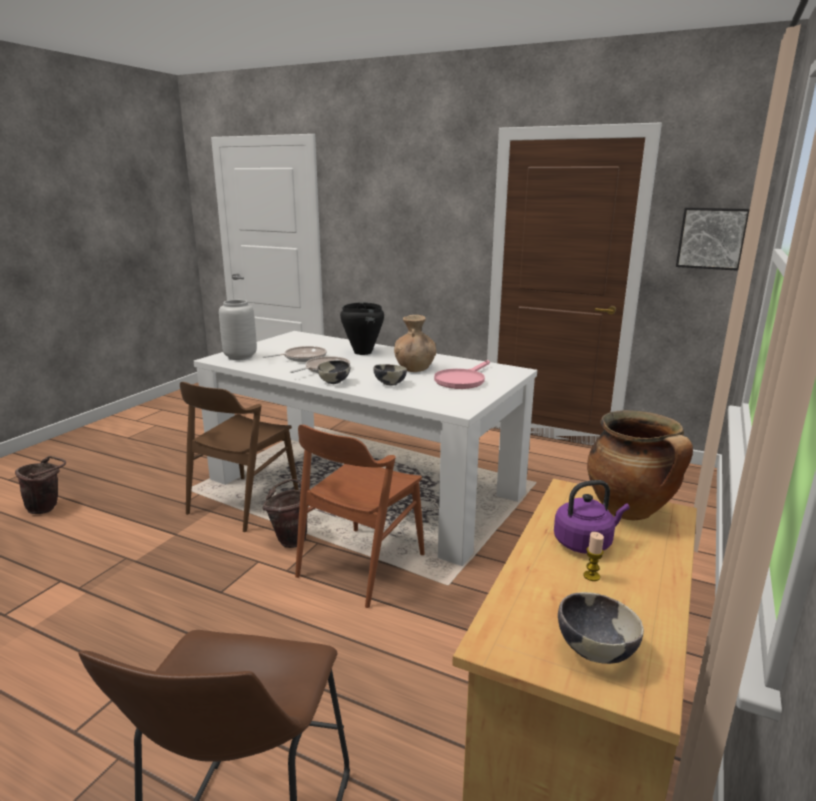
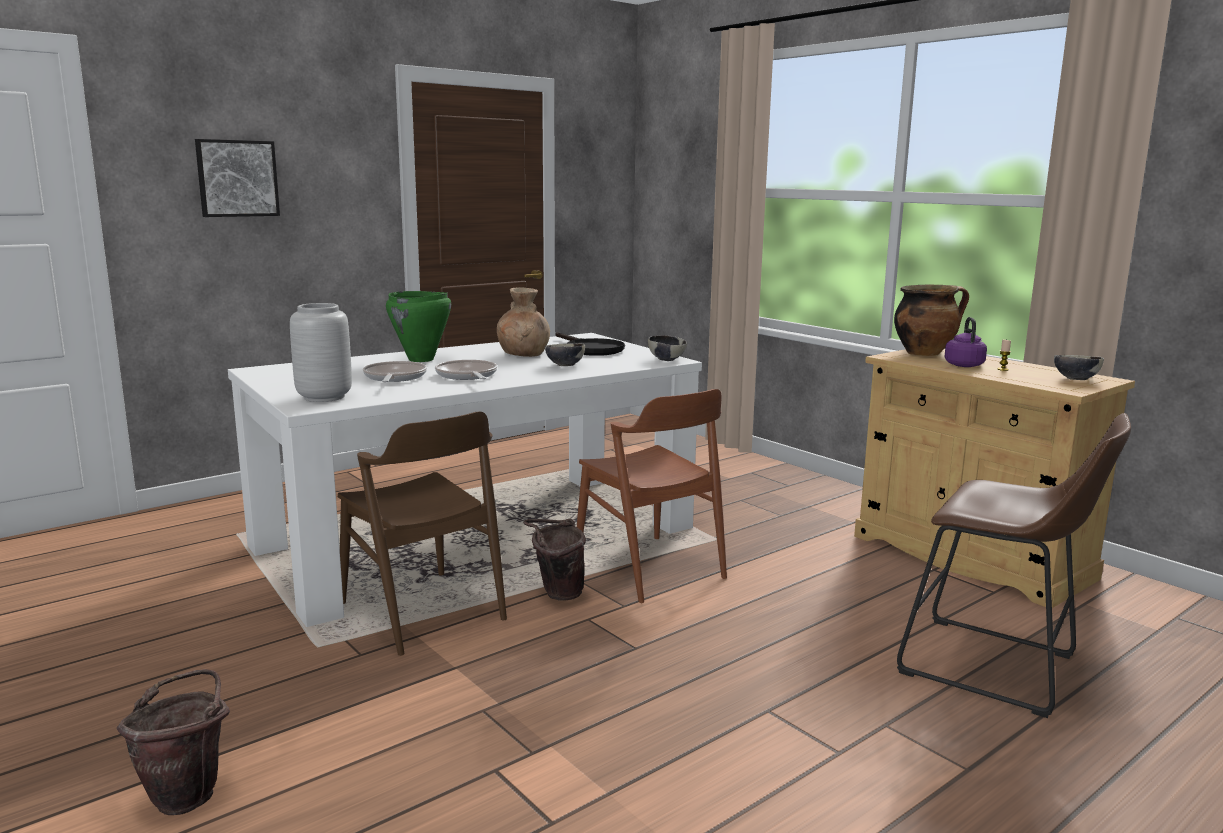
camera: 65 degrees left, 5 degrees down
(334, 382) = (525, 378): bowl -> bowl (666, 359)
(362, 352) = (421, 359): black cooking pot -> green cooking pot
(462, 380) = (590, 349): pink frying pan -> black frying pan
(711, 238) = (602, 192): picture -> picture (237, 178)

